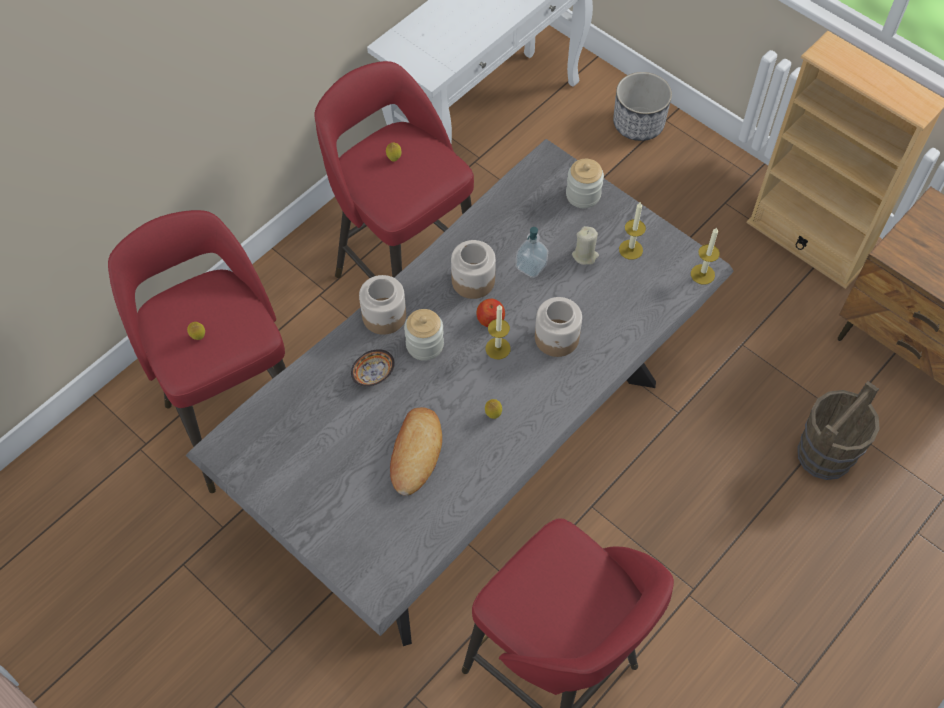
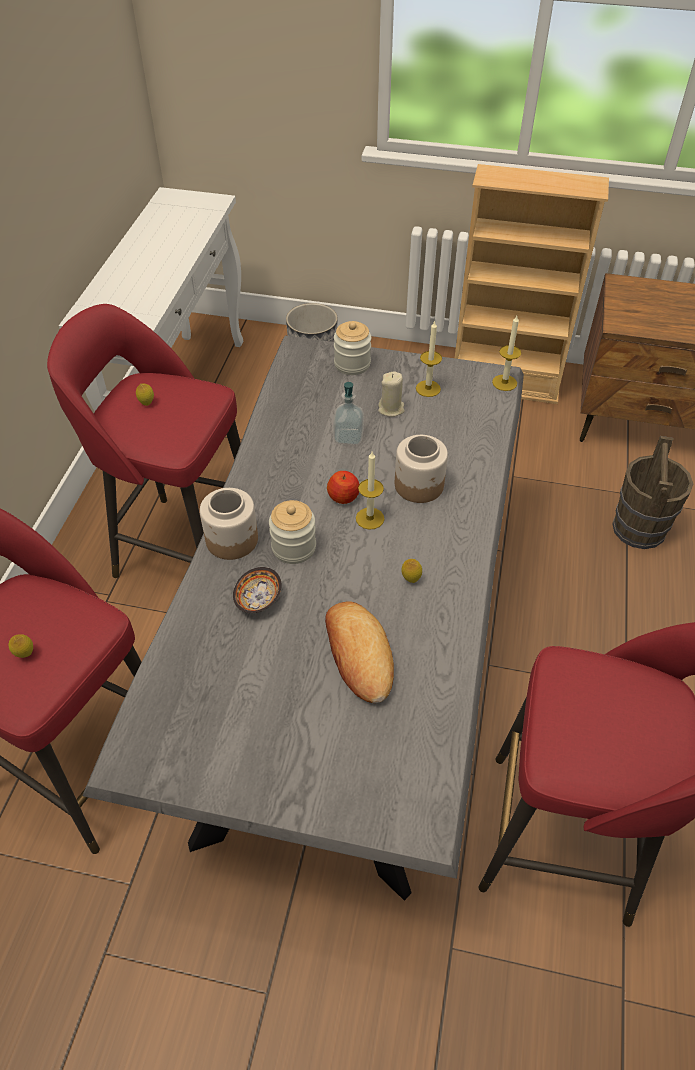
camera: 30 degrees left, 10 degrees down
(472, 280) = (301, 471): jar -> none

